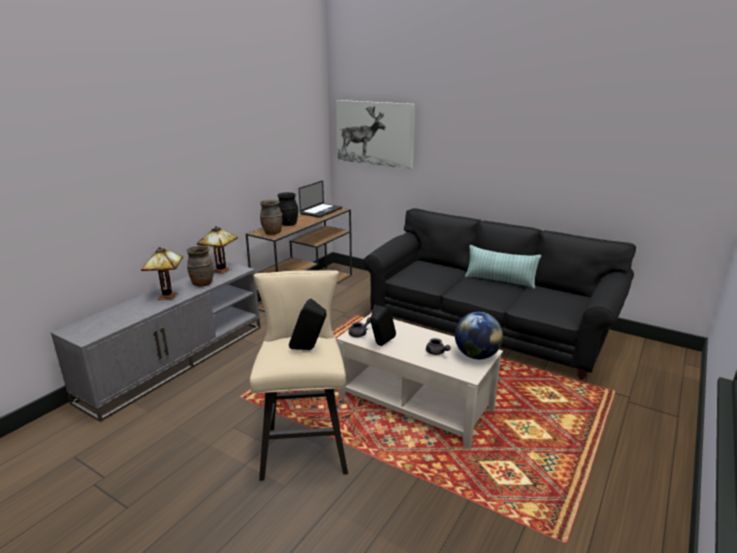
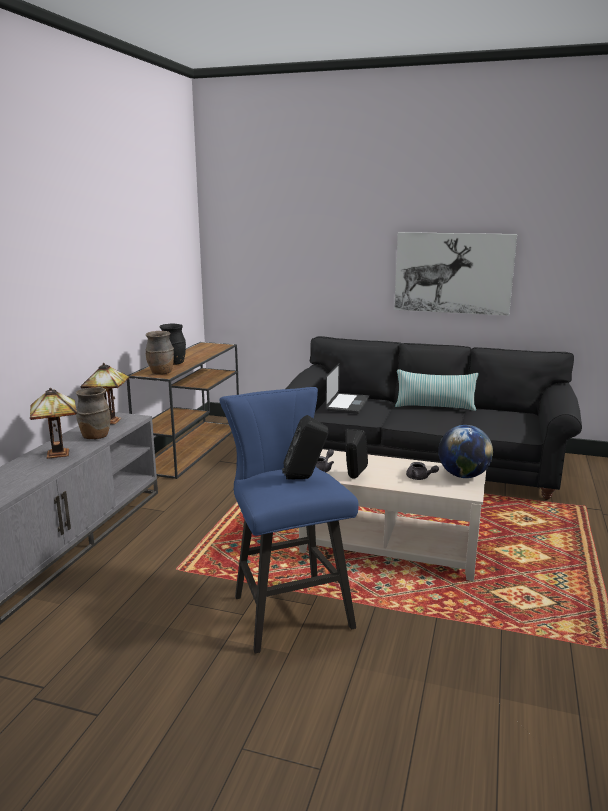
camera: 15 degrees left, 5 degrees down
(304, 445) = (287, 607): beige stool -> blue stool
(321, 211) = (203, 348): laptop -> laptop (347, 404)
(374, 133) = (261, 252): picture -> picture (453, 273)

